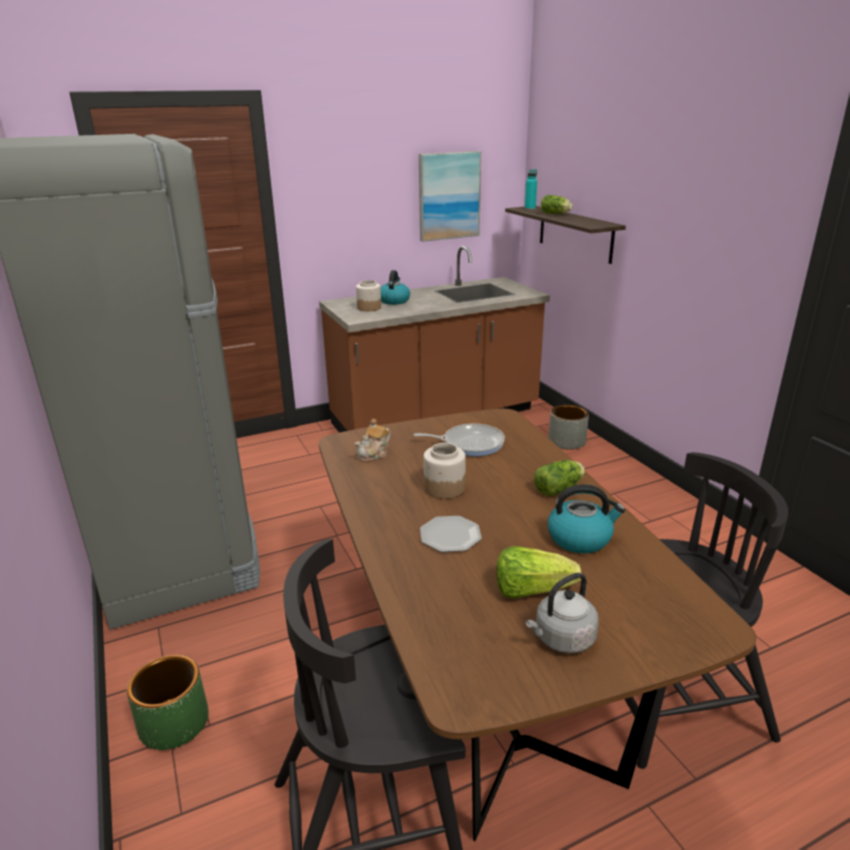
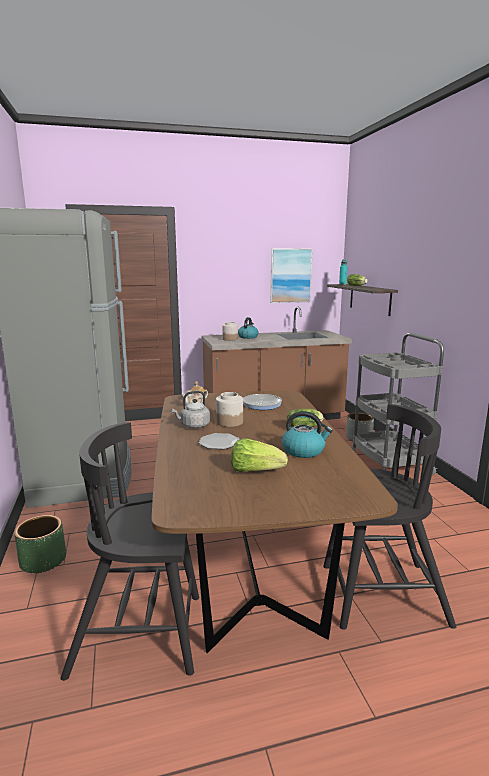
camera: 10 degrees right, 10 degrees down
(561, 639) = (260, 494): grey kettle -> grey kettle (193, 426)
(619, 482) = (388, 463): none -> grey cart

